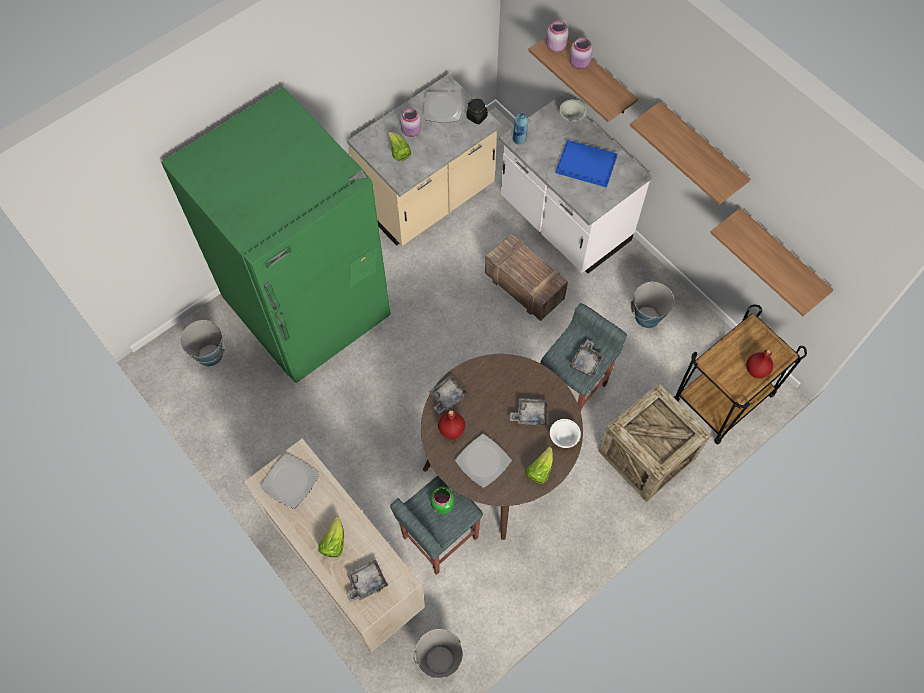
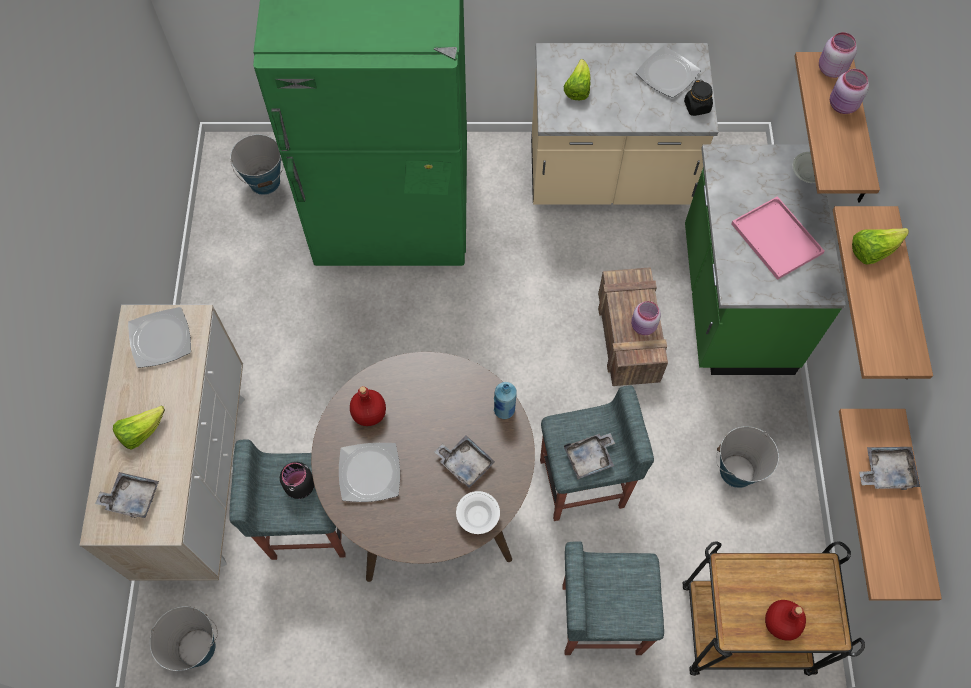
camera: 40 degrees right, 0 degrees up
(411, 131) = (611, 76): pink jar -> pink jar (643, 327)
(442, 505) = (299, 486): green jar -> black jar
(447, 396) = (397, 376): grey tray -> grey tray (886, 471)
(519, 139) = (722, 161): blue bottle -> blue bottle (504, 410)
(540, 470) = (419, 531): lettuce -> lettuce (872, 251)
(564, 222) = (733, 301): white counter -> green counter
(587, 164) = (778, 239): blue tray -> pink tray
(646, 454) = (599, 619): crate -> grey stool

